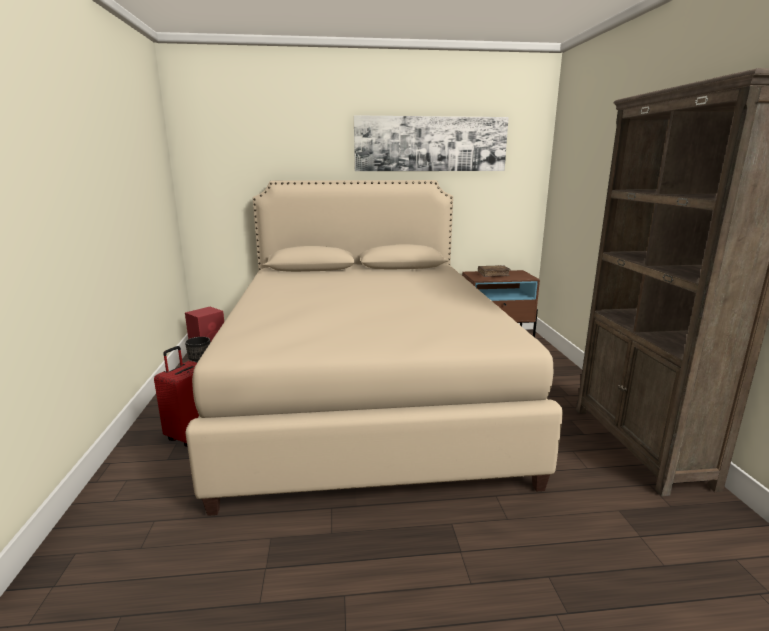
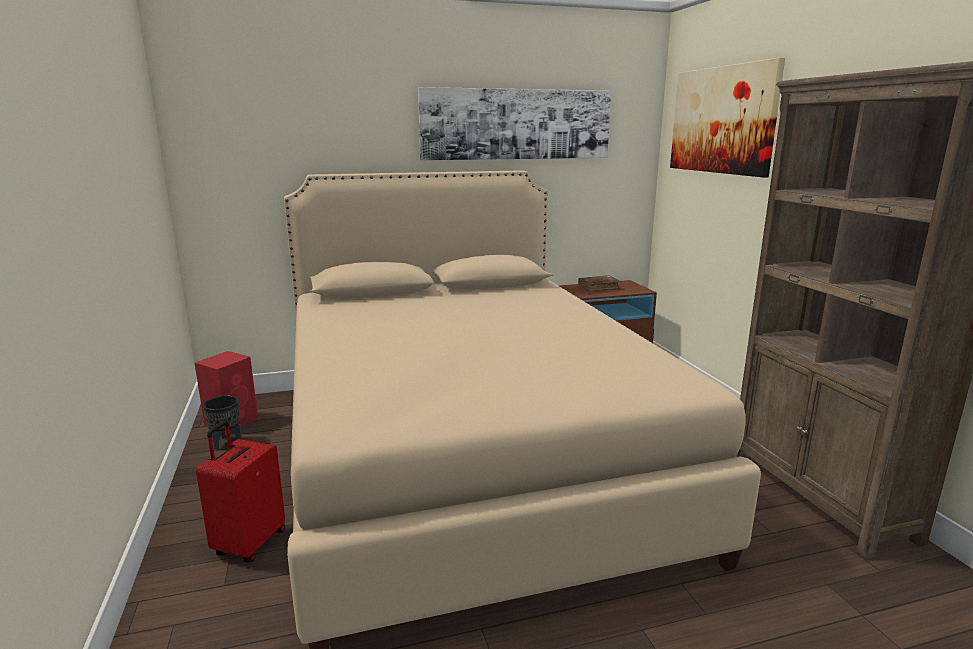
camera: 10 degrees left, 0 degrees up
(592, 138) = (722, 120): none -> picture

